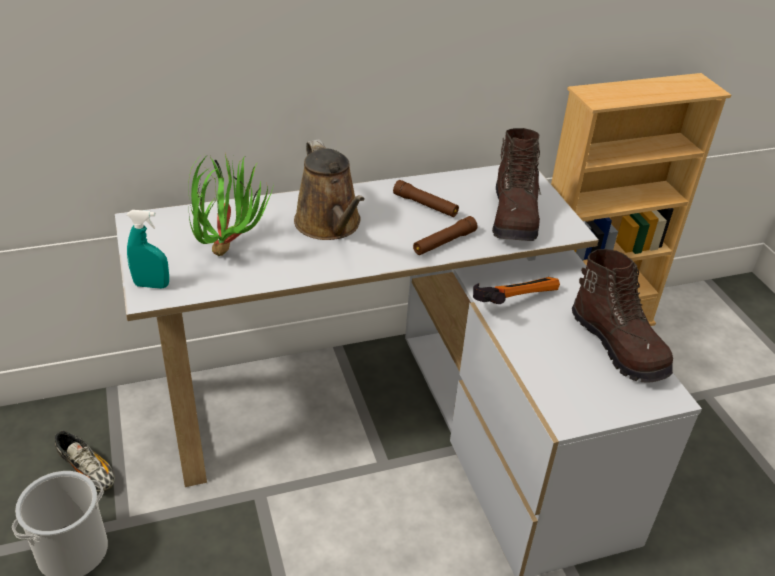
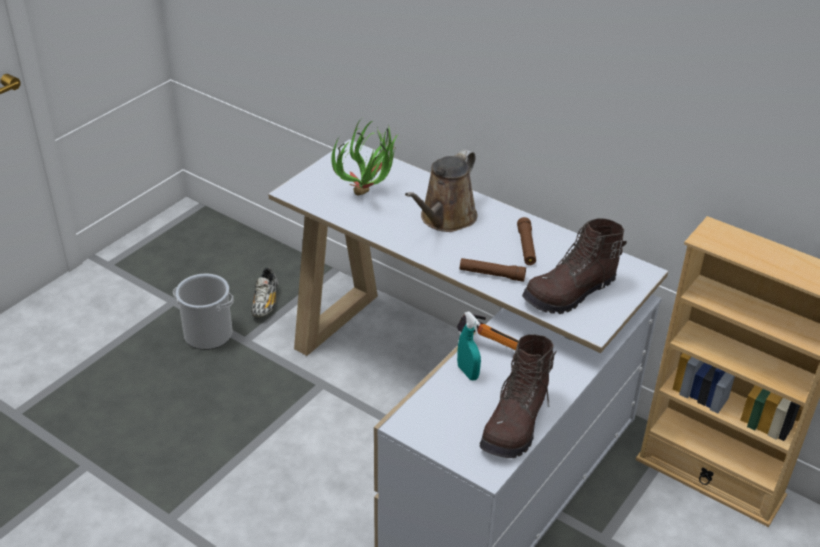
camera: 55 degrees right, 0 degrees up
(151, 285) = (301, 187): turquoise spray bottle -> turquoise spray bottle (467, 372)

